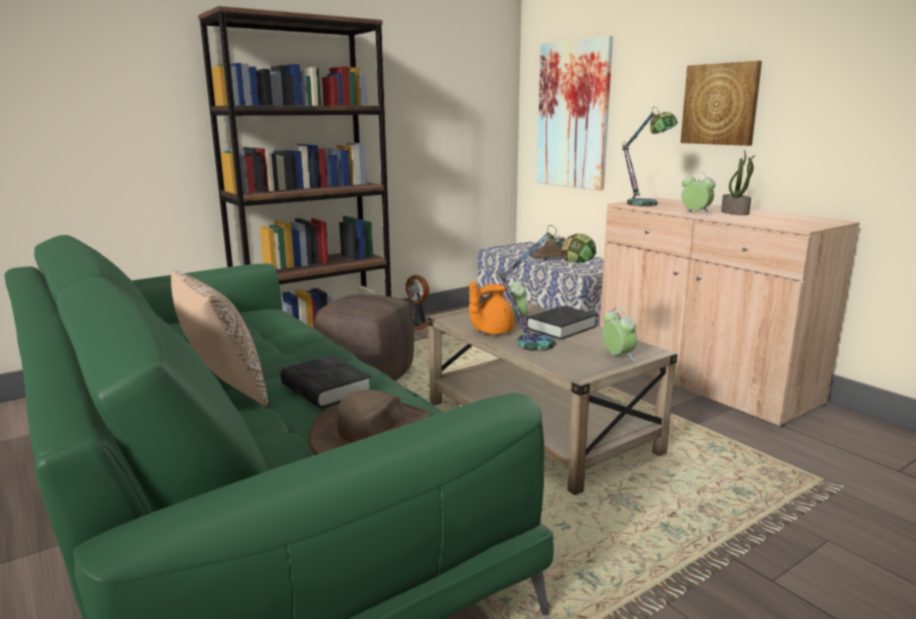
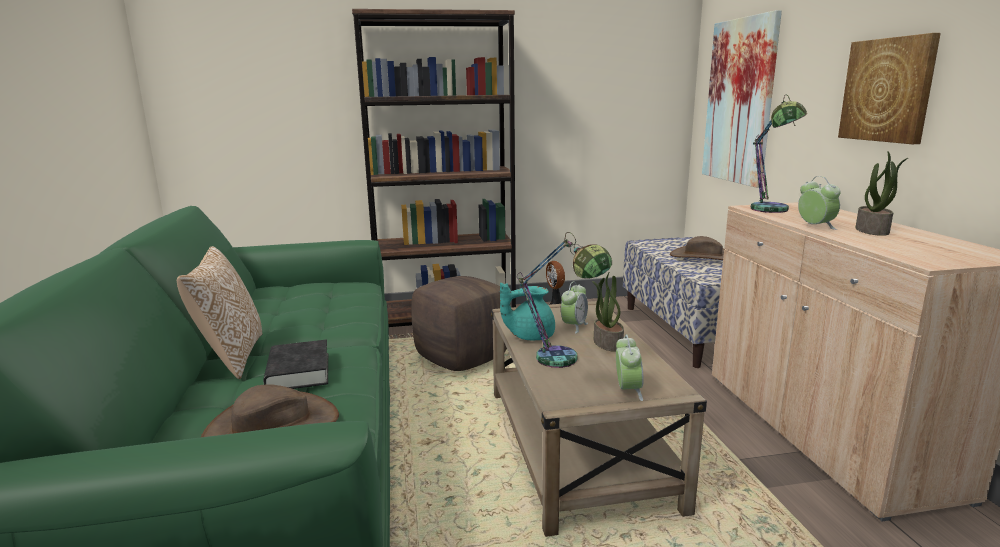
camera: 25 degrees right, 0 degrees up
(491, 331) = (529, 336): orange teapot -> turquoise teapot
(561, 328) = (607, 343): black book -> potted plant

